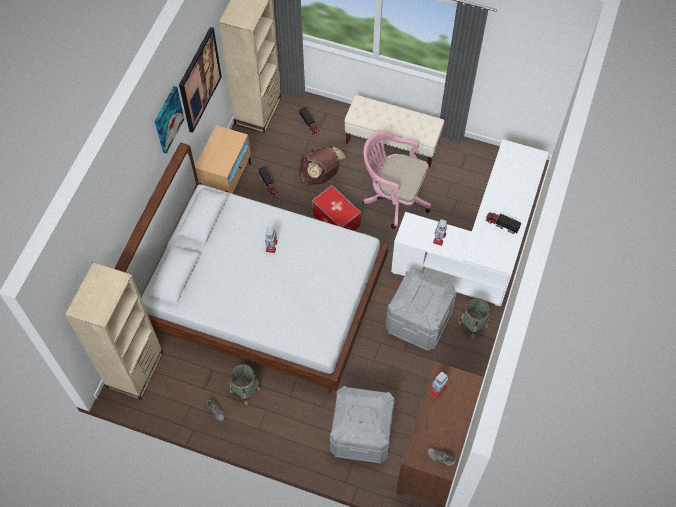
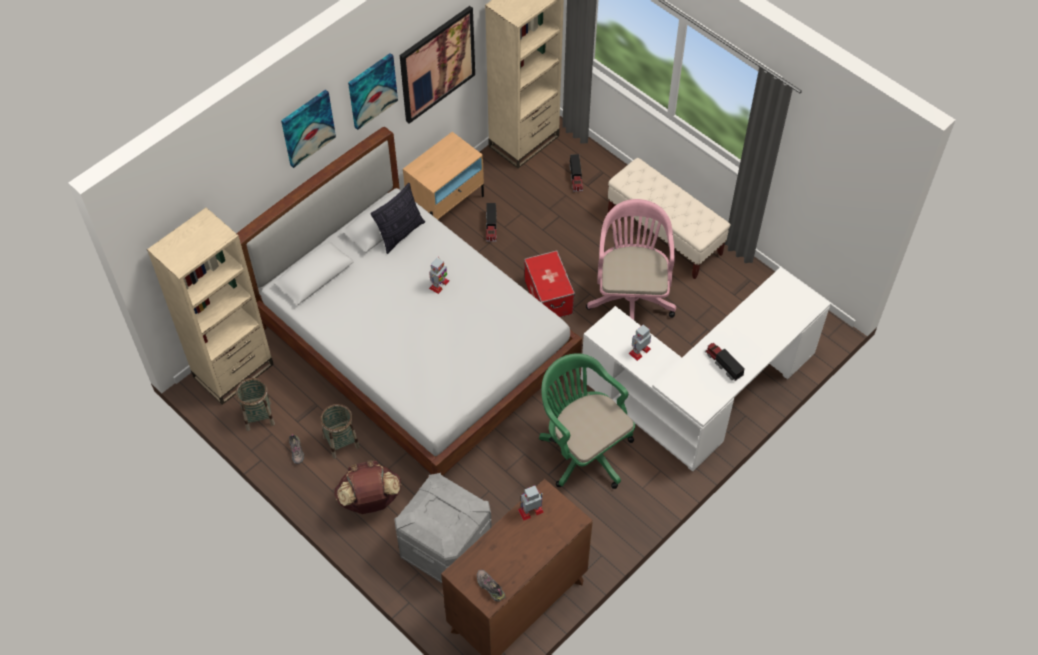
camera: 25 degrees right, 5 degrees down
(137, 168) = (307, 127): none -> picture
(222, 218) = (400, 233): none -> pillow
(320, 175) = (557, 239): brown backpack -> brown backpack (370, 500)
(393, 197) = (631, 297): pink office chair -> pink office chair turned 45 degrees clockwise
(418, 321) = (583, 449): grey storage box -> green office chair
(473, 325) = (647, 480): basket -> basket (259, 416)

